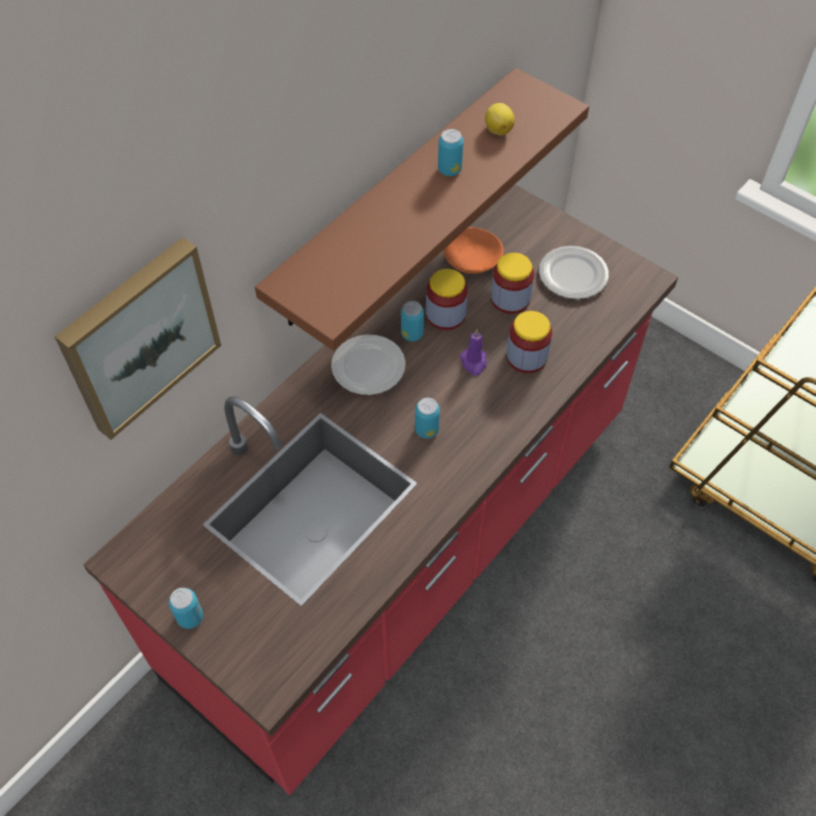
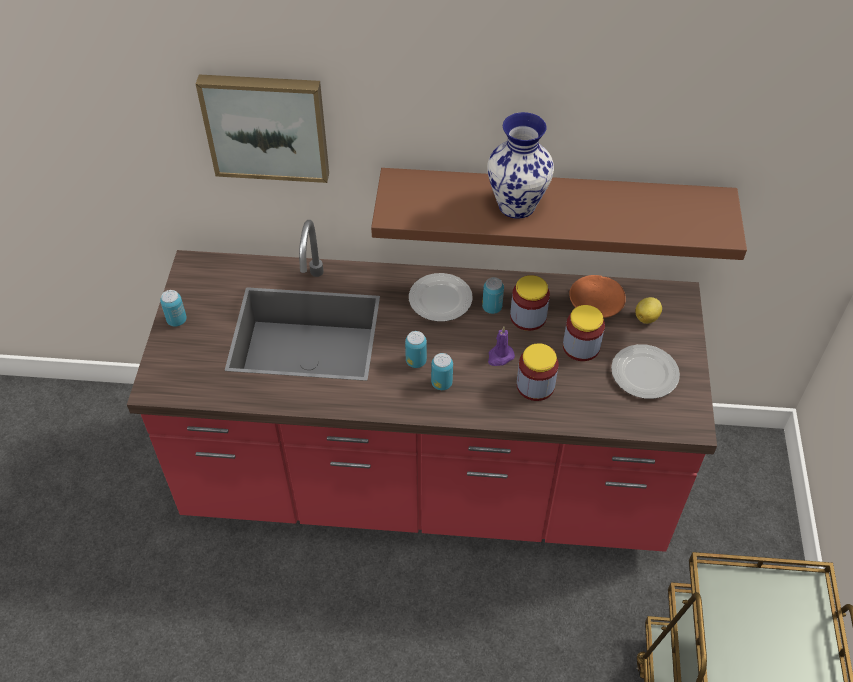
camera: 55 degrees right, 5 degrees down
(407, 215) = (517, 206): none -> vase
(449, 170) = (586, 205): can -> can (441, 383)
(498, 129) = (657, 211): lemon -> lemon (647, 317)

